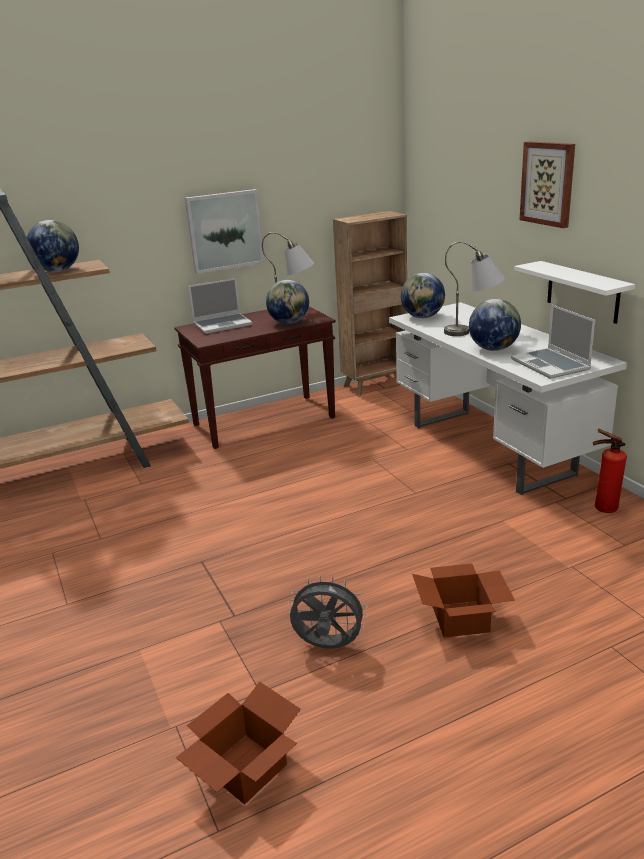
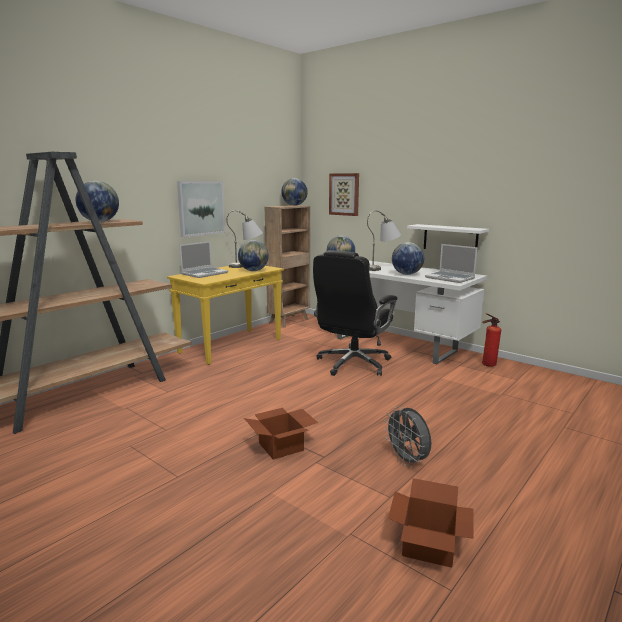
camera: 25 degrees left, 10 degrees down
(265, 421) = (231, 346): brown console table -> yellow console table
(328, 647) = (407, 461): grey fan -> grey fan turned 105 degrees counterclockwise
(383, 214) = (294, 205): none -> globe
(396, 475) = (352, 364): none -> black office chair
(462, 619) = (472, 429): cardboard box -> cardboard box (282, 446)
(548, 183) = (421, 177): picture -> picture (344, 194)

